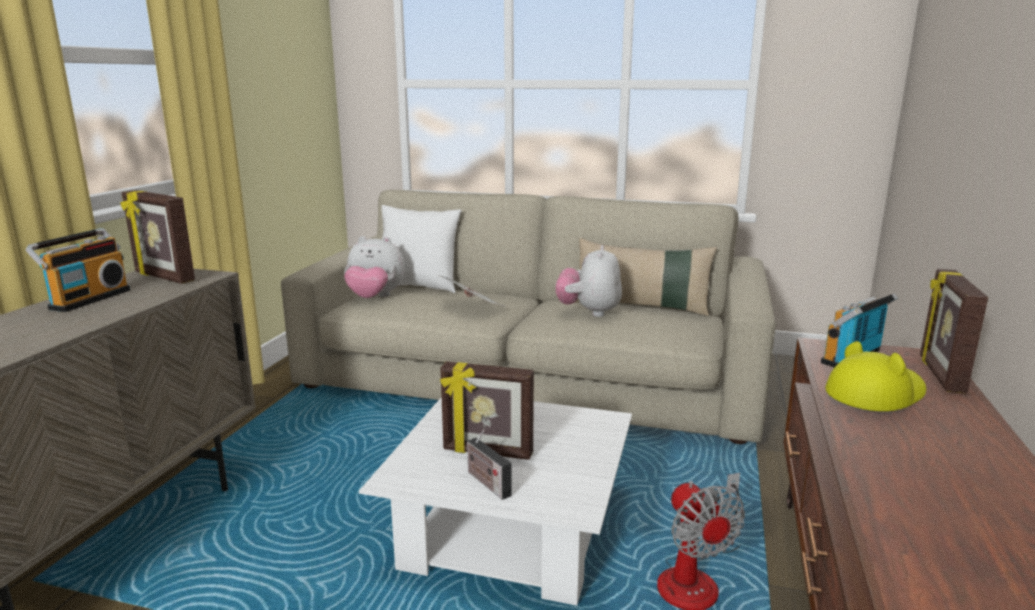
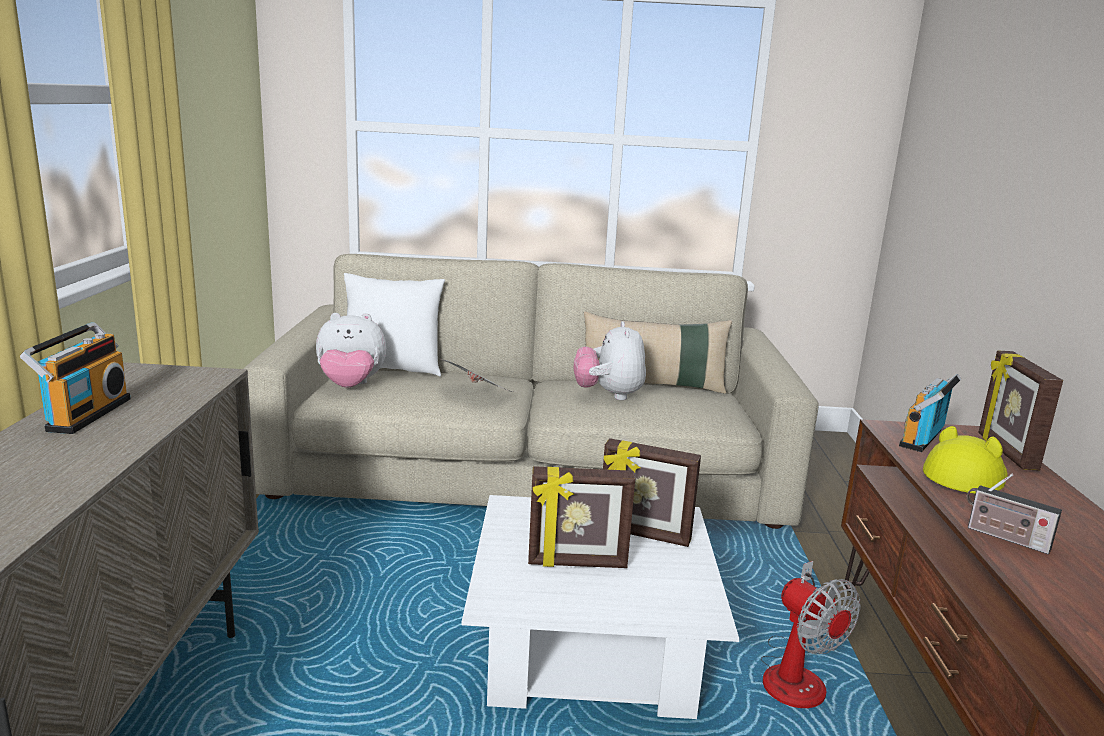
camera: 15 degrees left, 0 degrees up
(163, 277) = (156, 379): picture frame -> picture frame (643, 535)
(486, 482) = (596, 598): radio -> radio (1003, 537)

